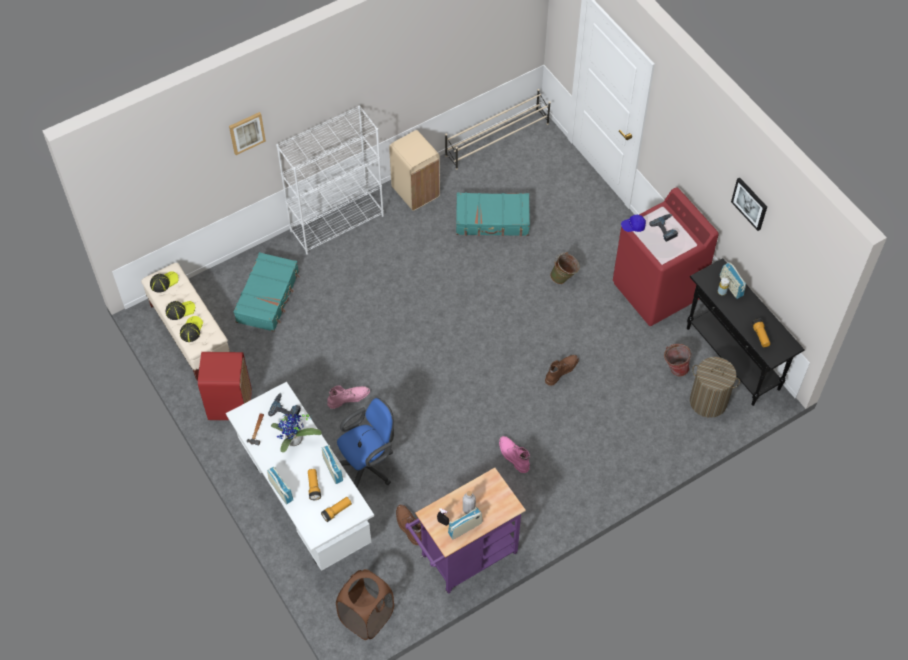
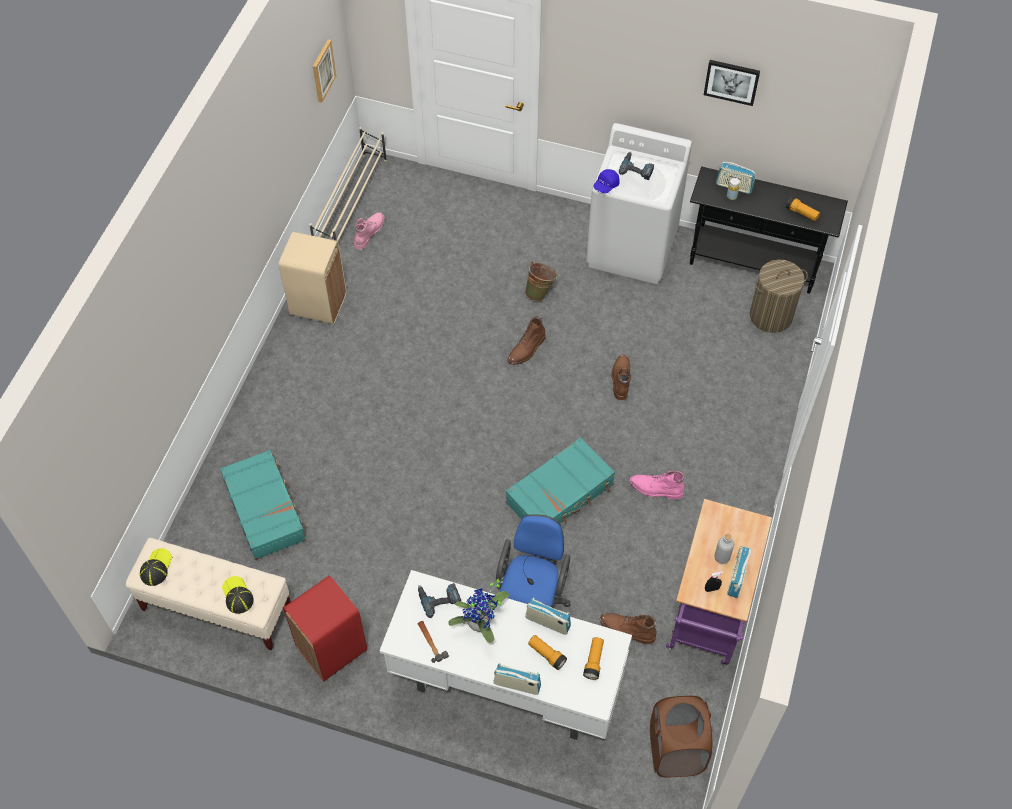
camera: 40 degrees left, 0 degrees up
(180, 310) = (204, 584): cap -> none
(246, 132) = (161, 327): picture -> picture (323, 70)
(337, 223) = (267, 386): white bookcase -> none
(348, 398) = (447, 550): pink boot -> pink boot (369, 232)
(492, 220) = (421, 283): turquoise suitcase -> turquoise suitcase (560, 494)
(518, 309) = (527, 349): none -> brown boot
(657, 291) = (632, 248): red washing machine -> white washing machine
(674, 368) = (714, 306): bucket -> none

